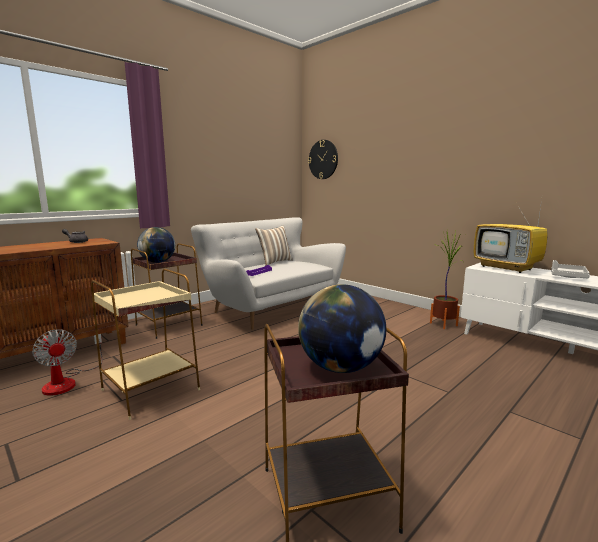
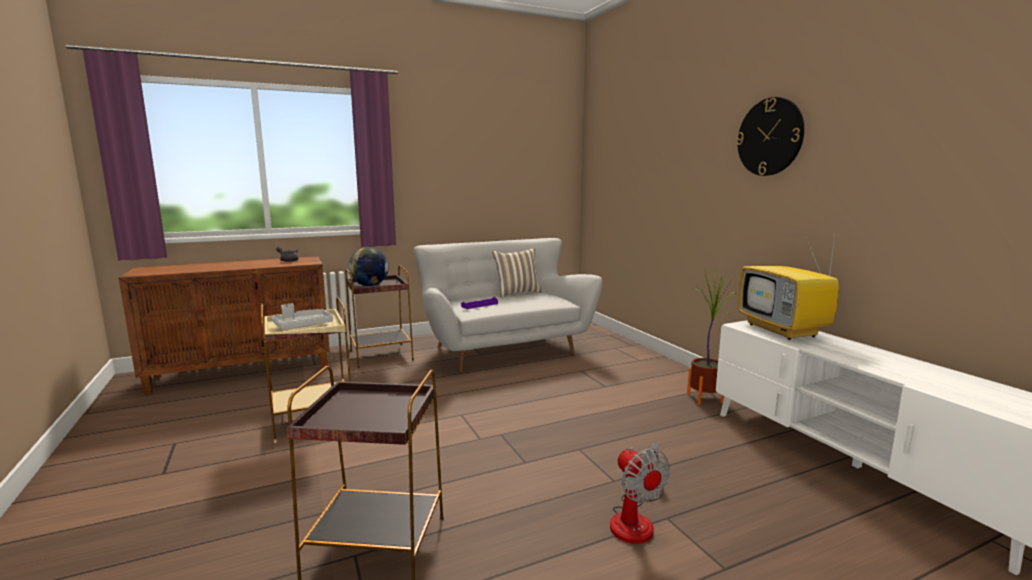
camera: 20 degrees right, 0 degrees up
(67, 382) = (252, 399): fan -> fan (636, 519)
(323, 159) = (602, 163): wall clock -> wall clock (770, 137)
(340, 368) = (369, 418): globe -> none
(568, 276) = (854, 353): grey tray -> grey tray (302, 326)

